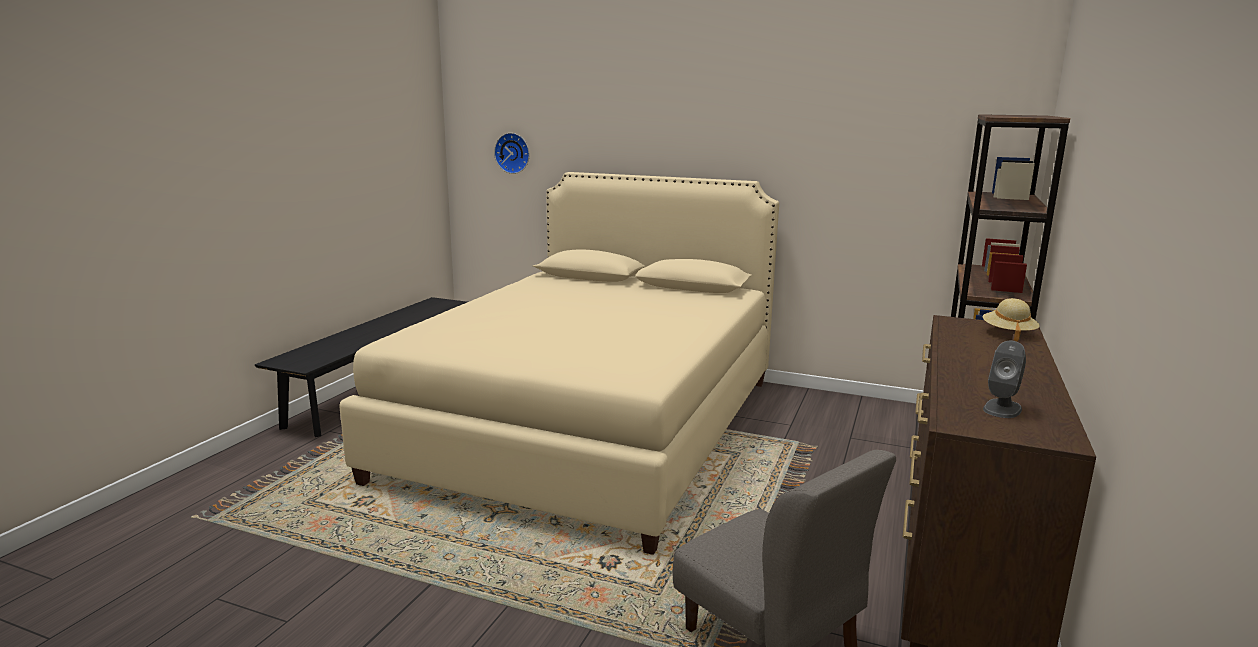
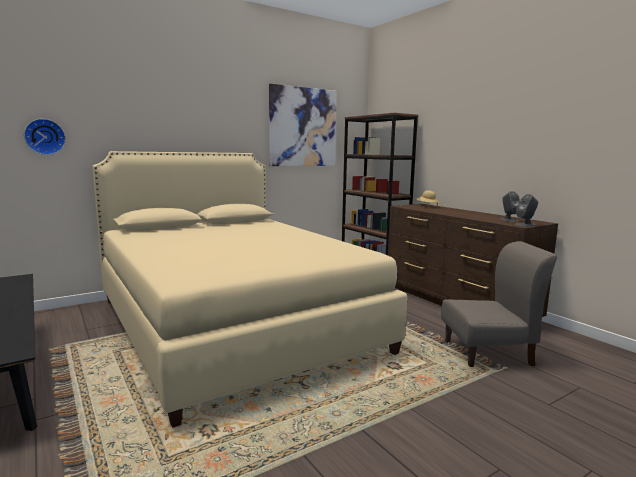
camera: 55 degrees left, 5 degrees down
(874, 137) = (303, 127): none -> picture
(969, 427) = (525, 225): none -> grey speaker

